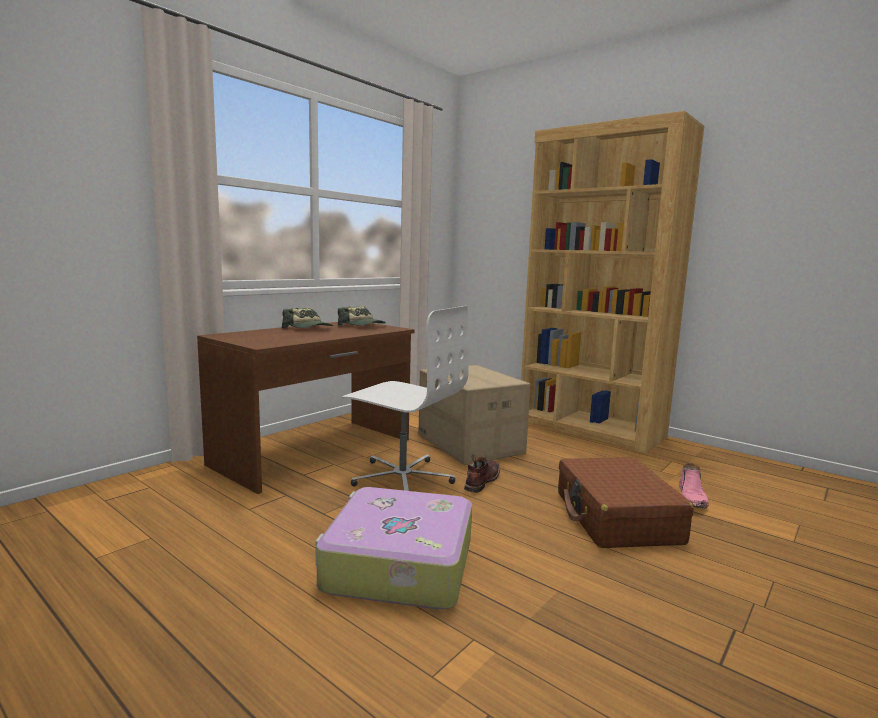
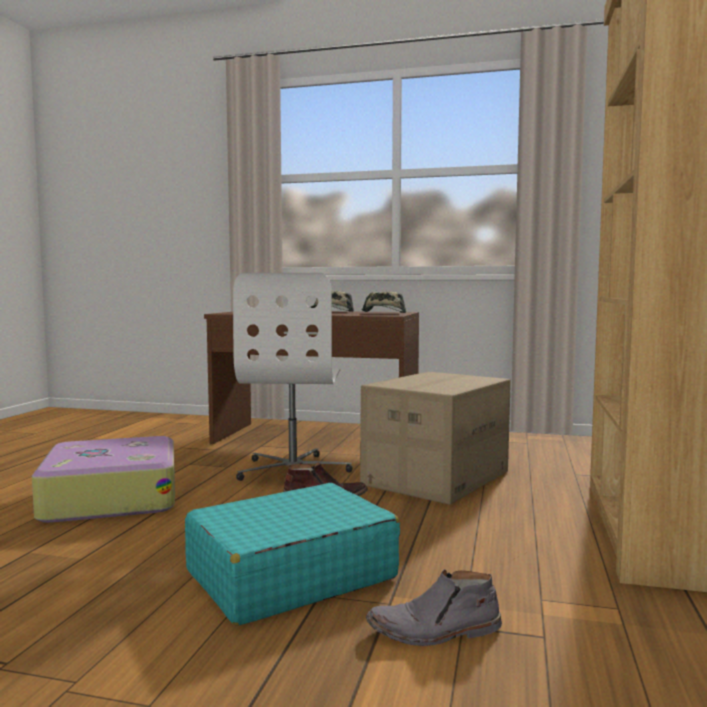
camera: 65 degrees right, 5 degrees down
(616, 518) = (289, 574): brown suitcase -> turquoise suitcase
(692, 499) = (435, 631): pink boot -> grey boot

